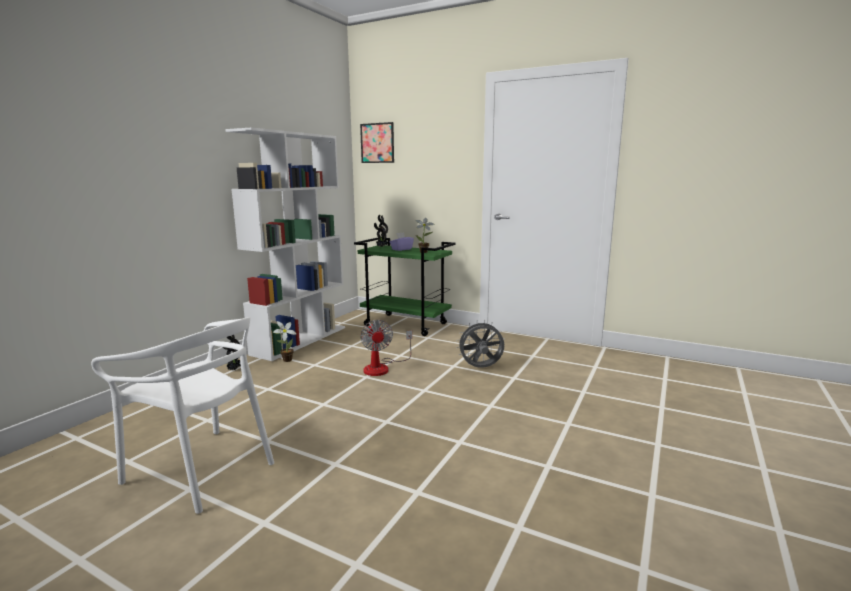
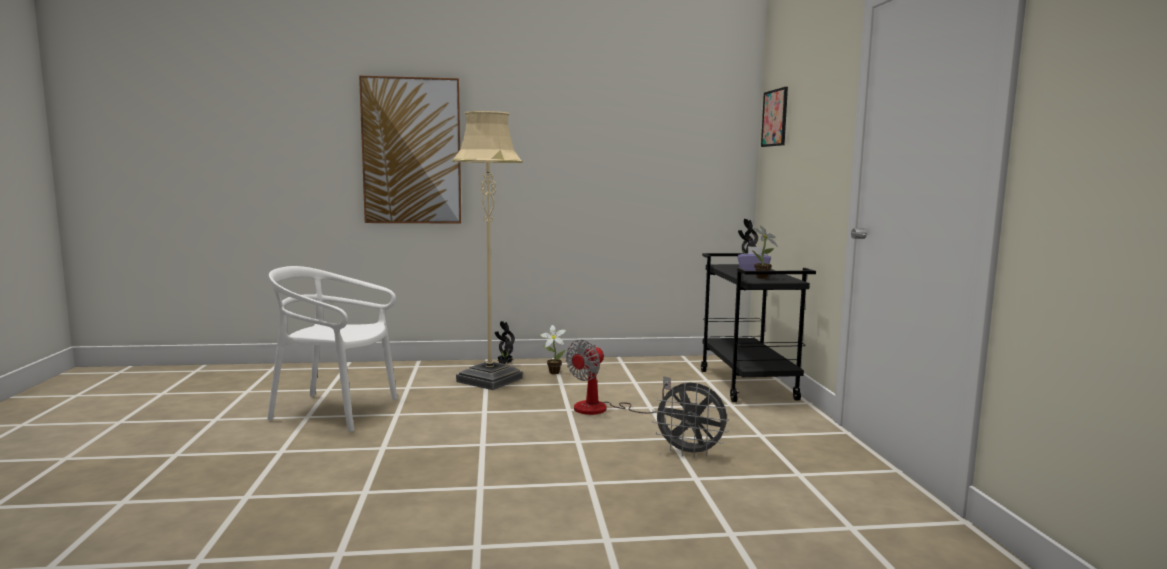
camera: 55 degrees right, 5 degrees down
(104, 168) = (412, 151): none -> picture
(202, 470) = (335, 411): white chair -> white chair turned 105 degrees clockwise
(258, 384) = (489, 380): none -> beige floor lamp
(300, 340) = (608, 362): white bookcase -> none
(406, 324) = (748, 385): green cart -> black cart
(480, 368) = (690, 453): grey fan -> grey fan turned 150 degrees clockwise

